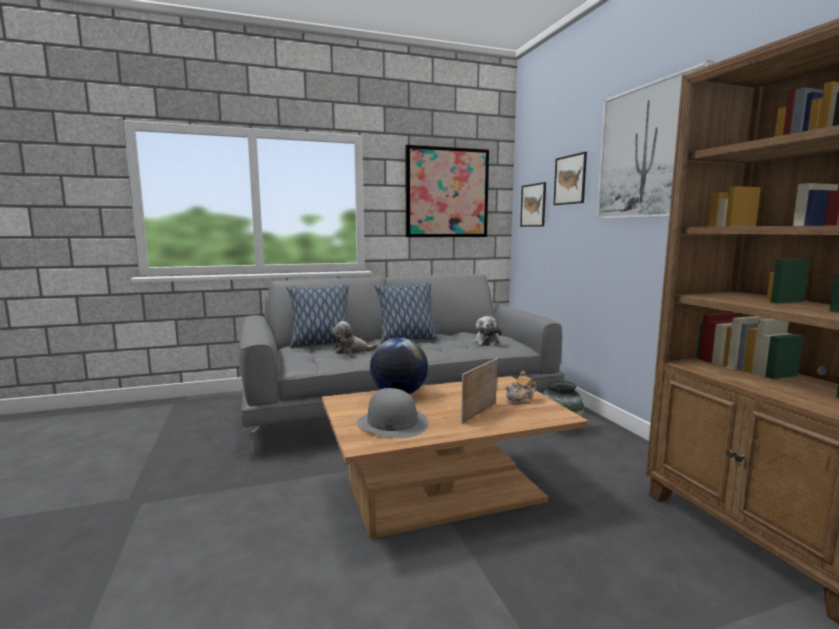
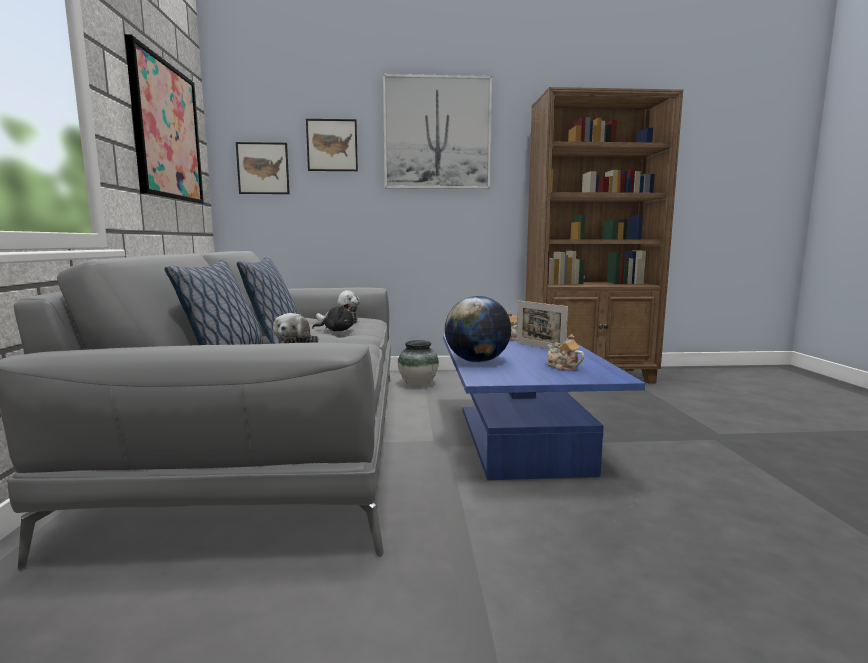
camera: 75 degrees left, 0 degrees up
(392, 423) = (563, 367): grey hat -> teapot
(445, 491) = (520, 438): brown coffee table -> blue coffee table
(449, 346) = (337, 331): none -> black plush toy

